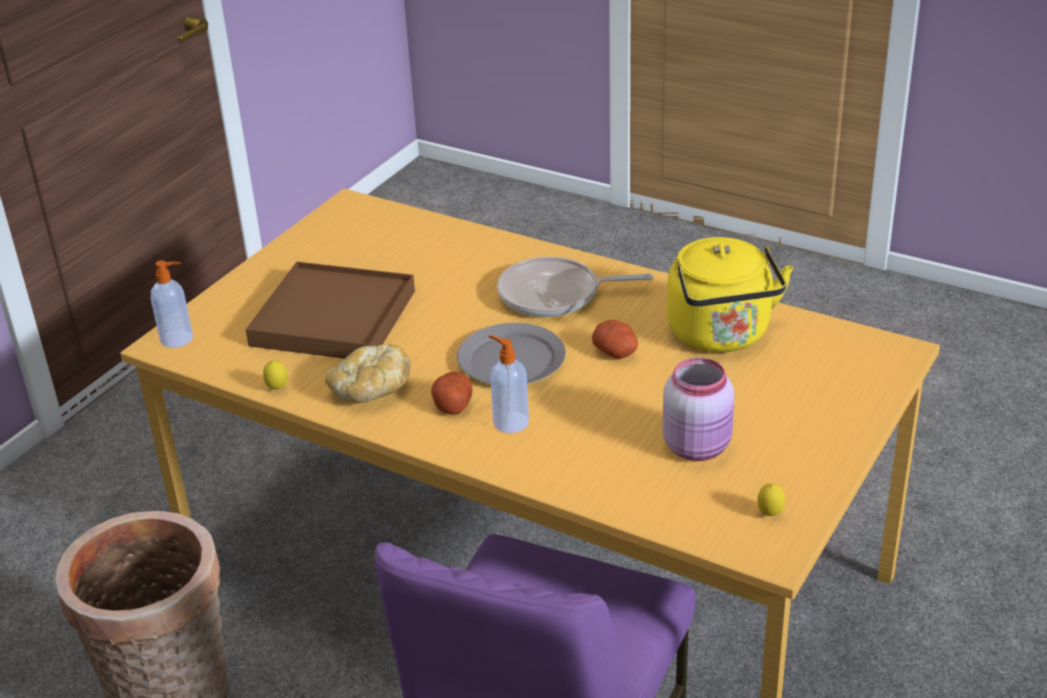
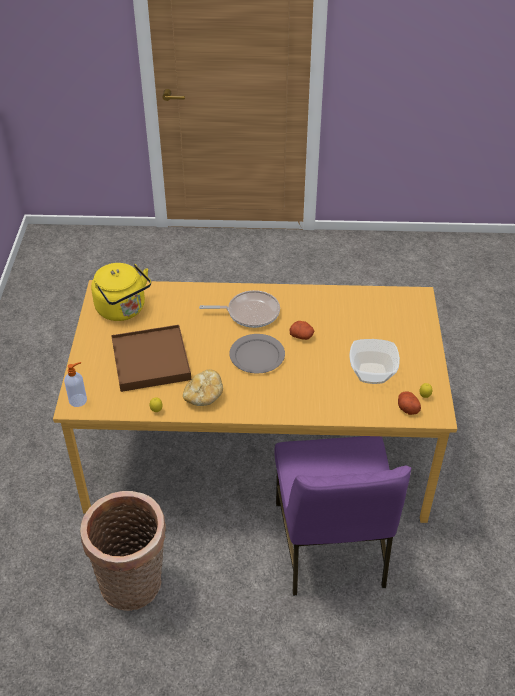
camera: 30 degrees left, 10 degrees up
(452, 404) = (248, 389): potato -> potato (407, 408)
(509, 422) = (282, 390): soap dispenser -> none
(555, 295) = (250, 313): frying pan -> frying pan turned 150 degrees counterclockwise
(698, 446) = (372, 373): pink jar -> bowl
(722, 336) = (341, 311): yellow kettle -> yellow kettle (123, 310)

